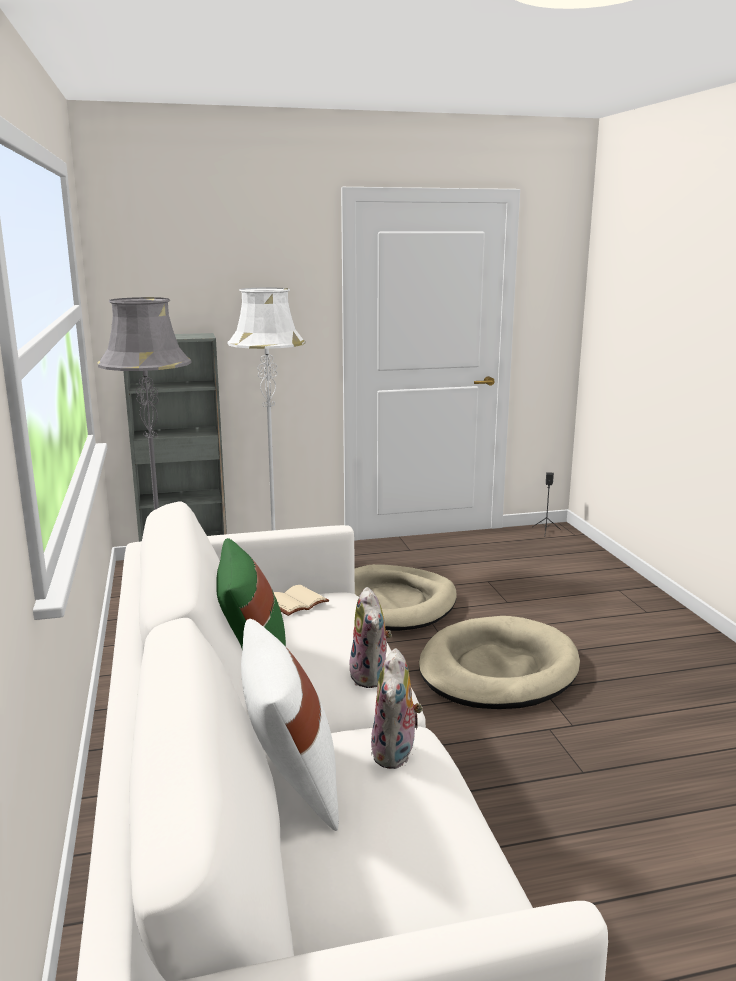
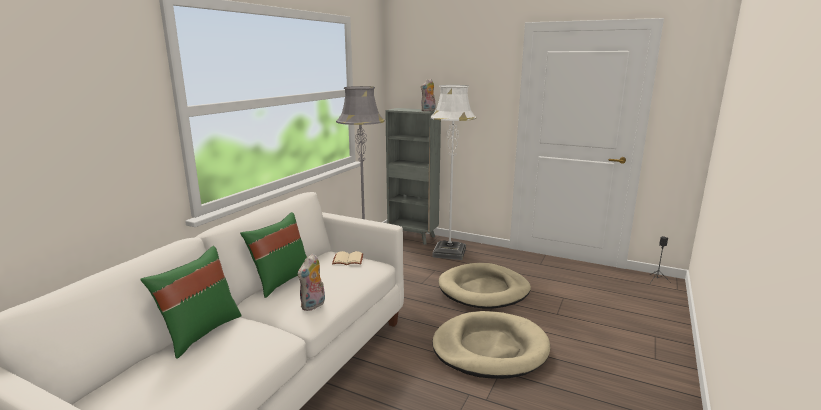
camera: 40 degrees right, 0 degrees up
(290, 783) = (200, 332): white pillow -> green pillow
(396, 754) = (250, 341): plush toy -> plush toy (428, 110)

